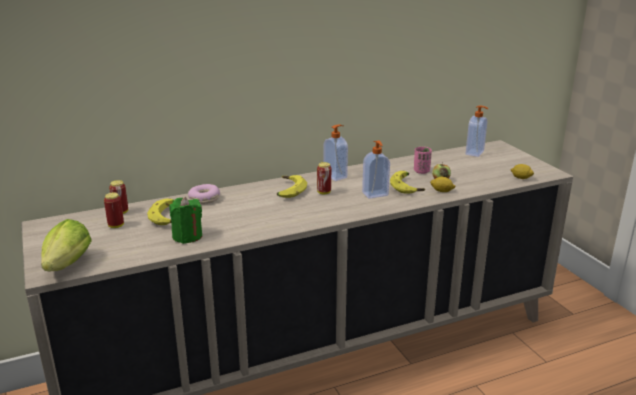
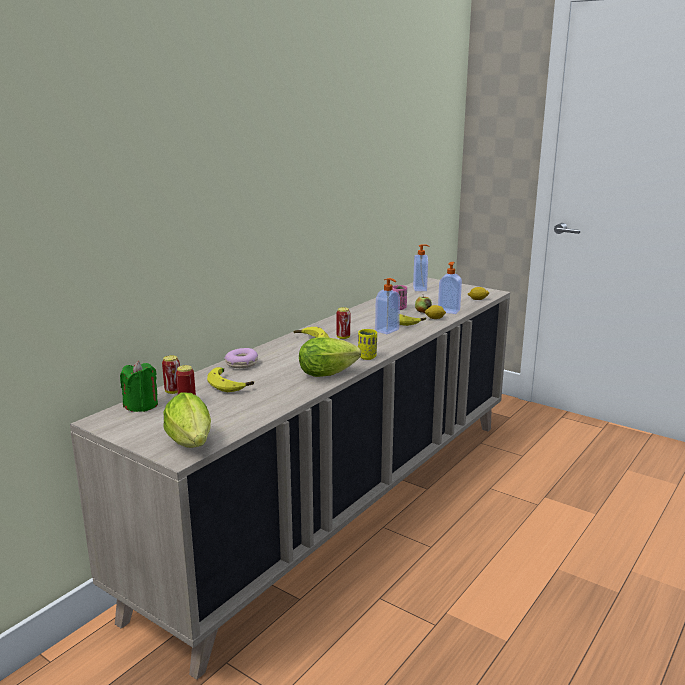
camera: 30 degrees left, 5 degrees down
(187, 236) = (274, 394): green candle -> green candle (141, 405)
(260, 228) = (330, 373): none -> lettuce
(316, 219) = (367, 357): none -> yellow cup
(335, 176) = (334, 324): soap dispenser -> soap dispenser (449, 311)

